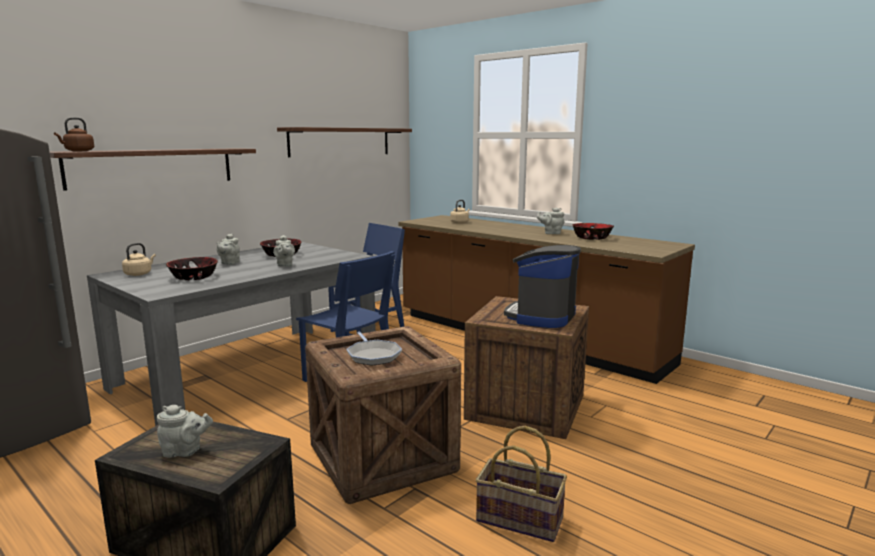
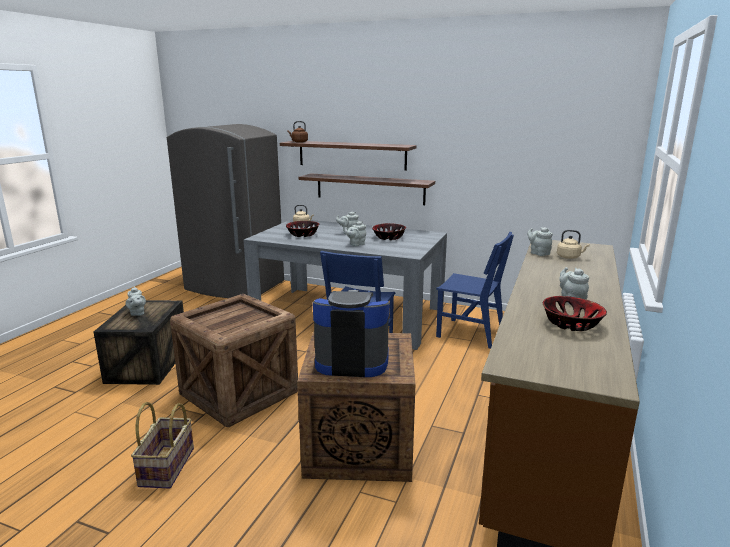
camera: 70 degrees right, 5 degrees up
(340, 142) = (530, 144): shelf -> shelf (370, 189)
(373, 355) = (232, 316): frying pan -> none
(442, 225) = (538, 253): none -> grey teapot

